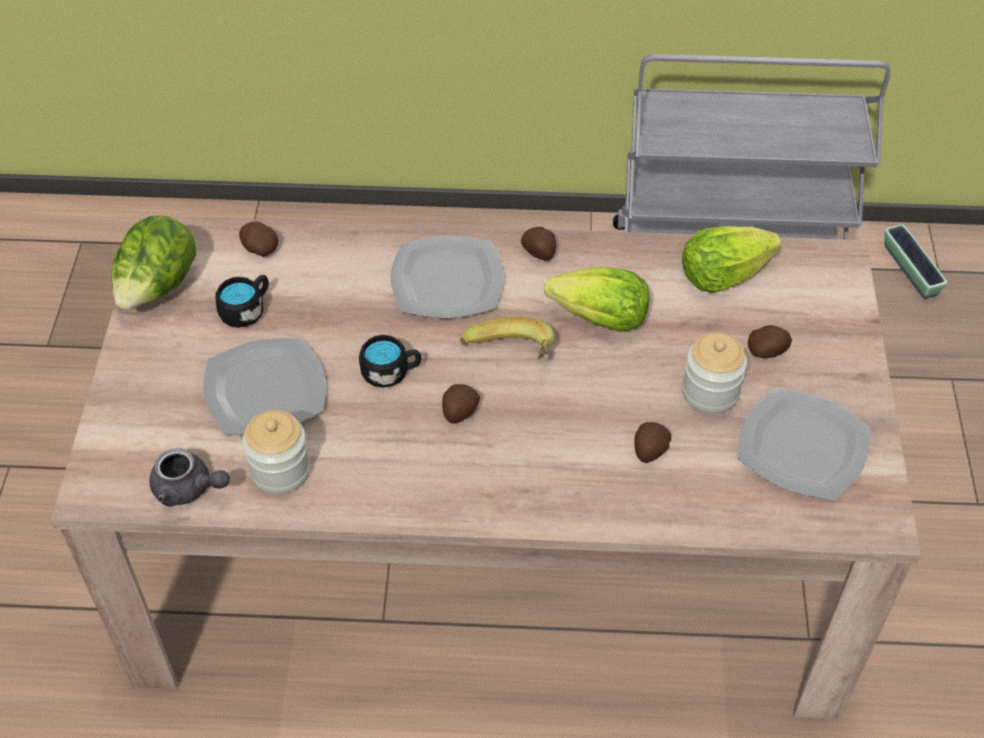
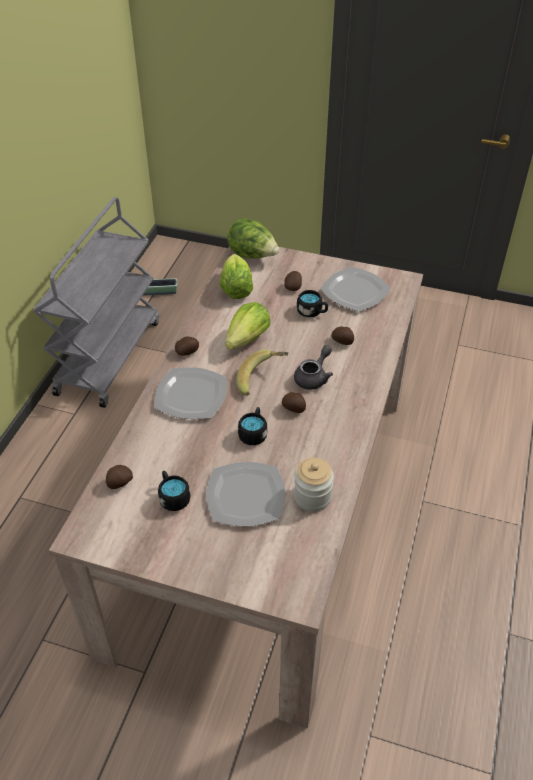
camera: 75 degrees left, 5 degrees down
(158, 288) = (130, 545): lettuce -> lettuce (252, 255)
(188, 489) = (314, 546): grey teapot -> grey teapot (314, 377)
(710, 392) = (312, 312): jar -> black mug

